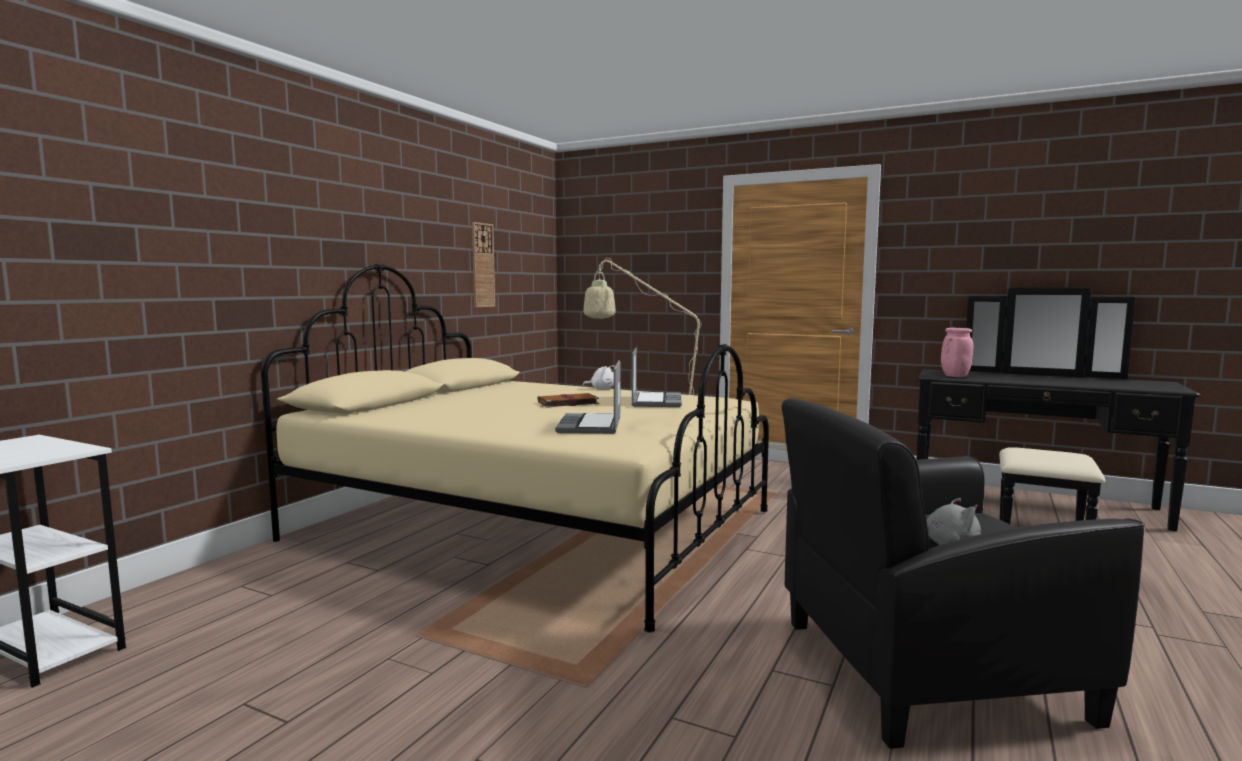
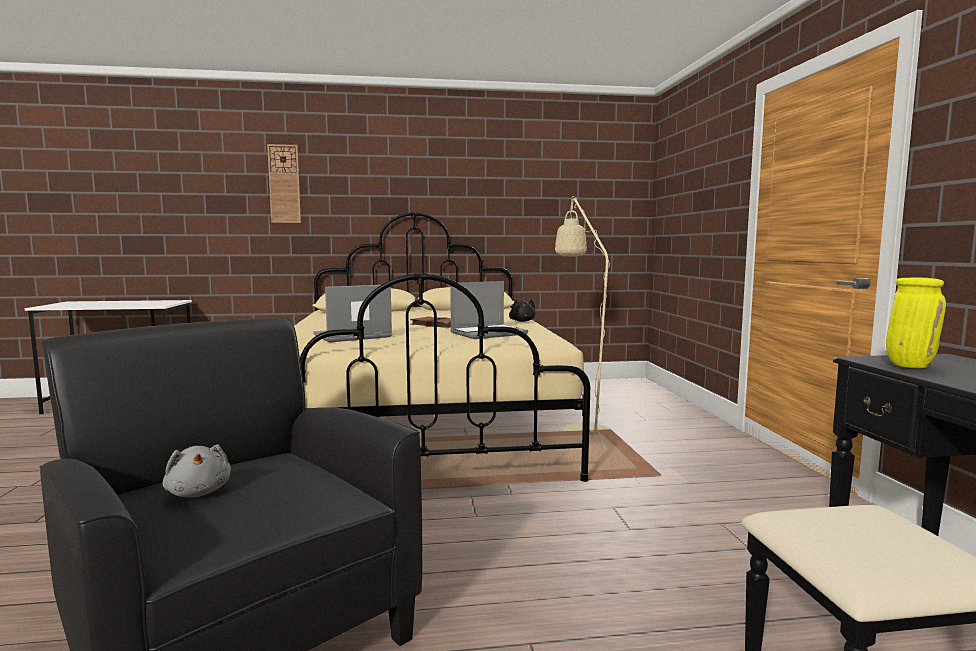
camera: 55 degrees right, 0 degrees up
(482, 265) = (537, 211): wall clock -> wall clock (284, 184)
(602, 388) = (522, 321): white plush toy -> black plush toy
(954, 376) = (909, 365): pink vase -> yellow vase

